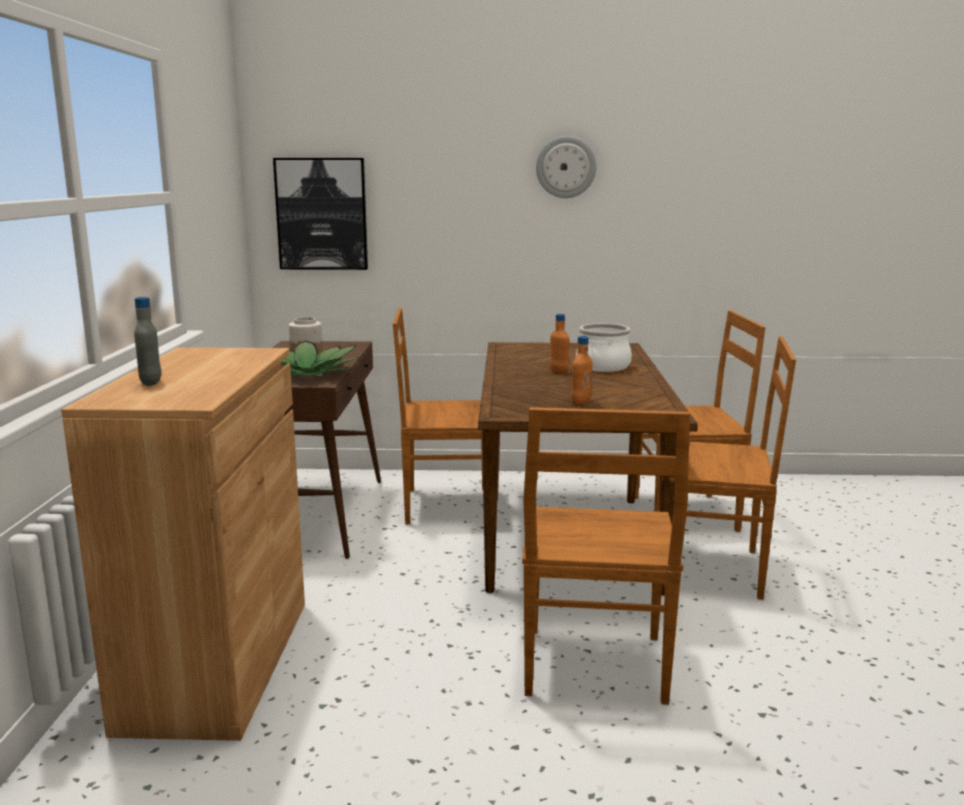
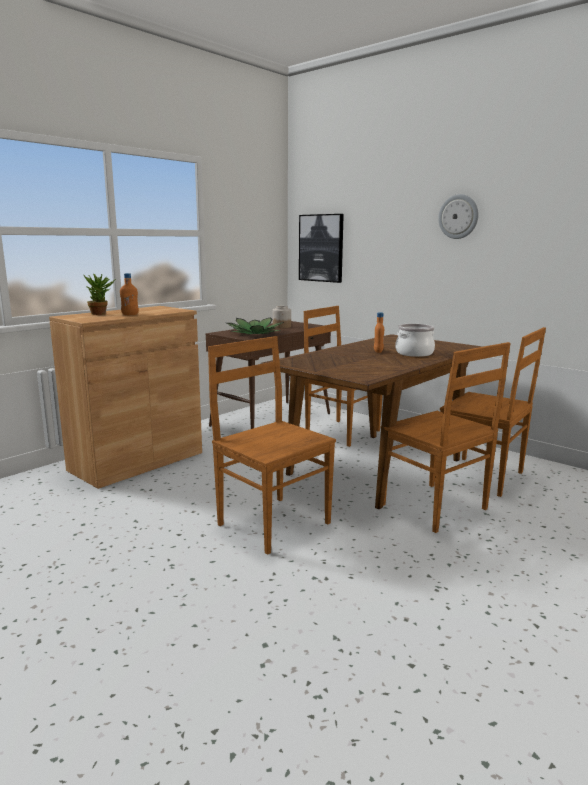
camera: 40 degrees right, 0 degrees up
(151, 383) = (101, 313): grey bottle -> potted plant
(580, 402) = (338, 365): orange bottle -> orange bottle (130, 314)
(594, 668) = (272, 522): brown chair -> brown chair turned 90 degrees clockwise

